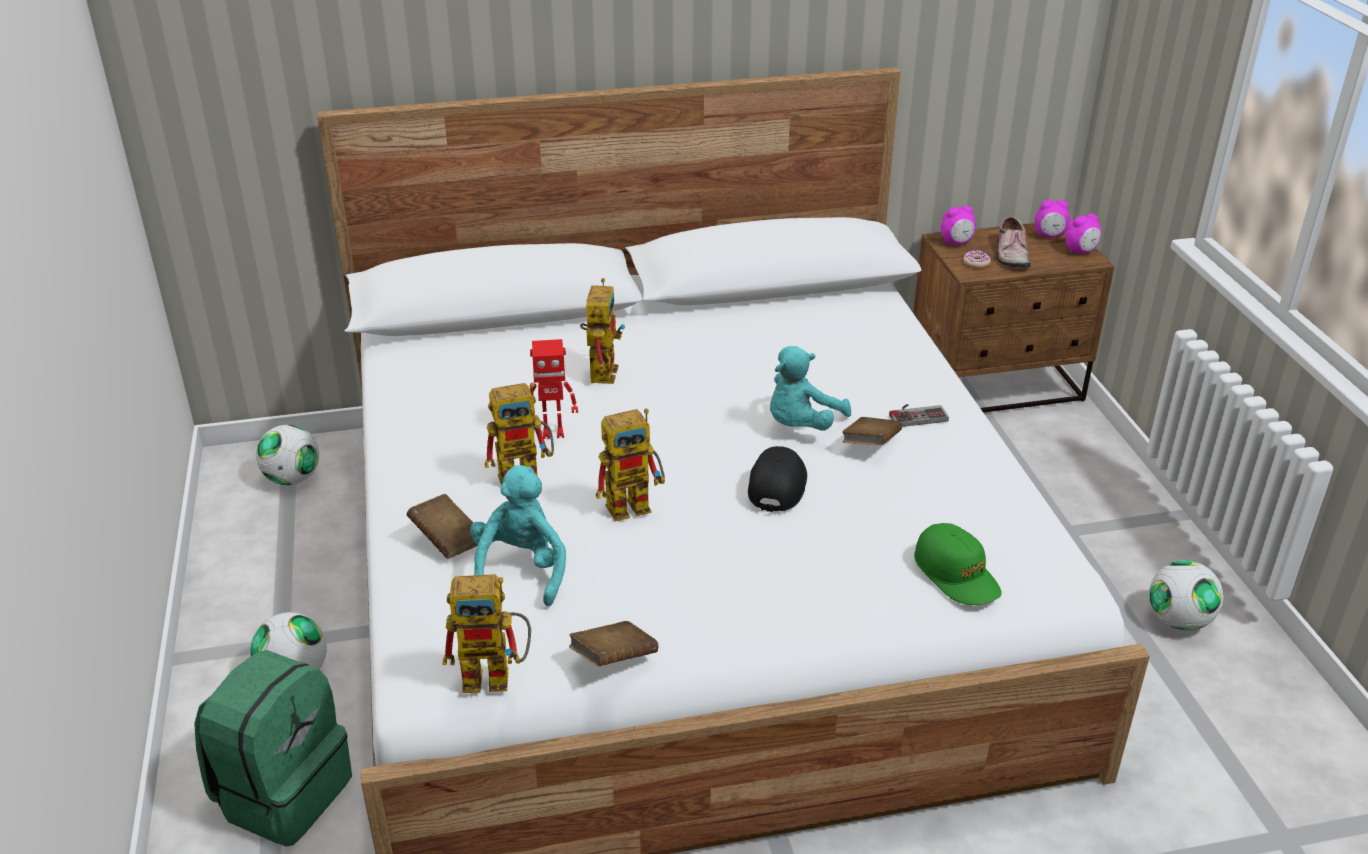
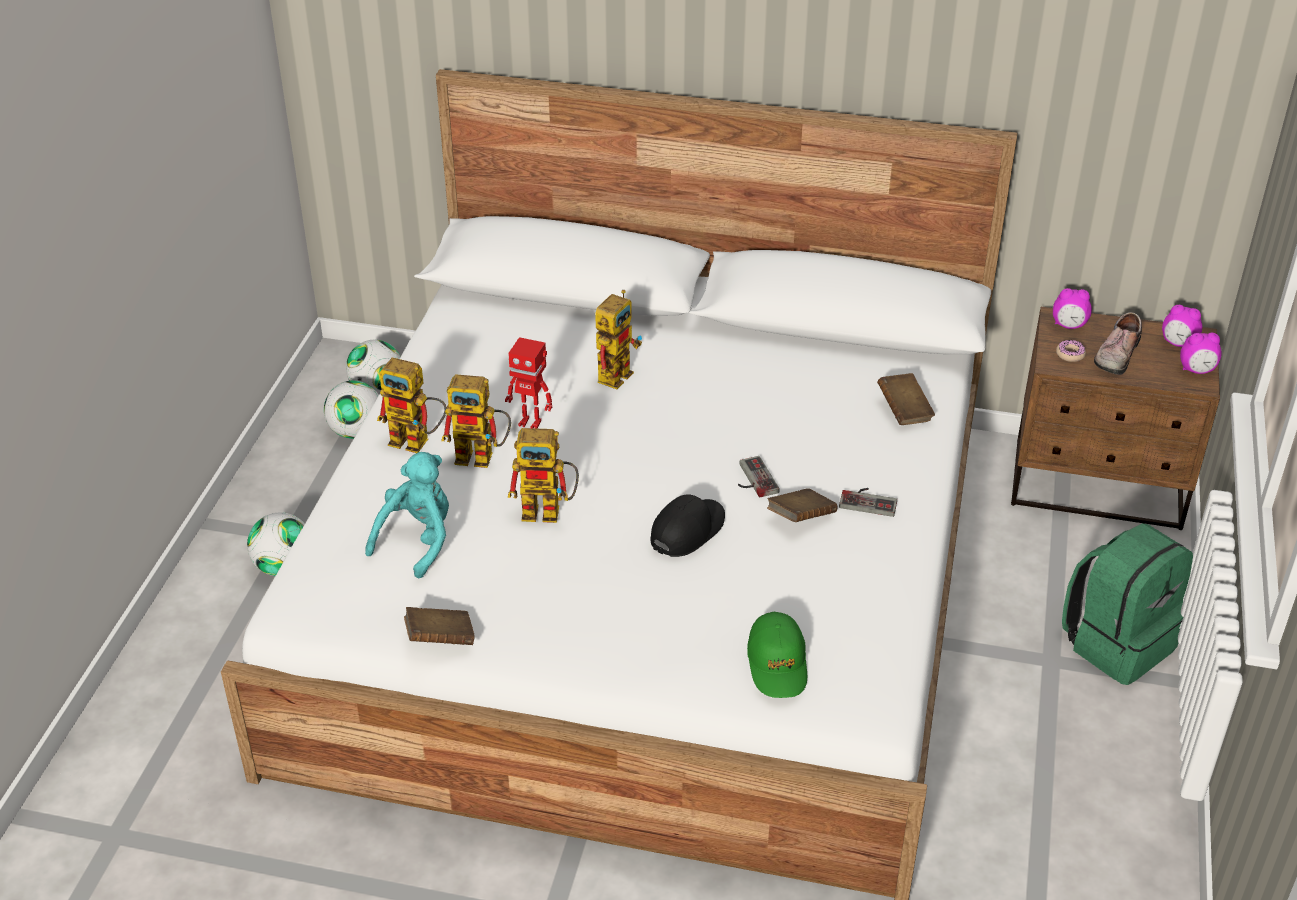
camera: 25 degrees right, 5 degrees up
(283, 793) = (224, 661): green backpack -> green backpack (1118, 642)
(447, 540) = (382, 495): brown book -> brown book (904, 411)
(497, 676) = (346, 622): toy robot -> toy robot (418, 442)
(801, 425) = (752, 479): turquoise plush toy -> game controller
(1178, 621) = (1094, 785): football -> football (356, 432)

